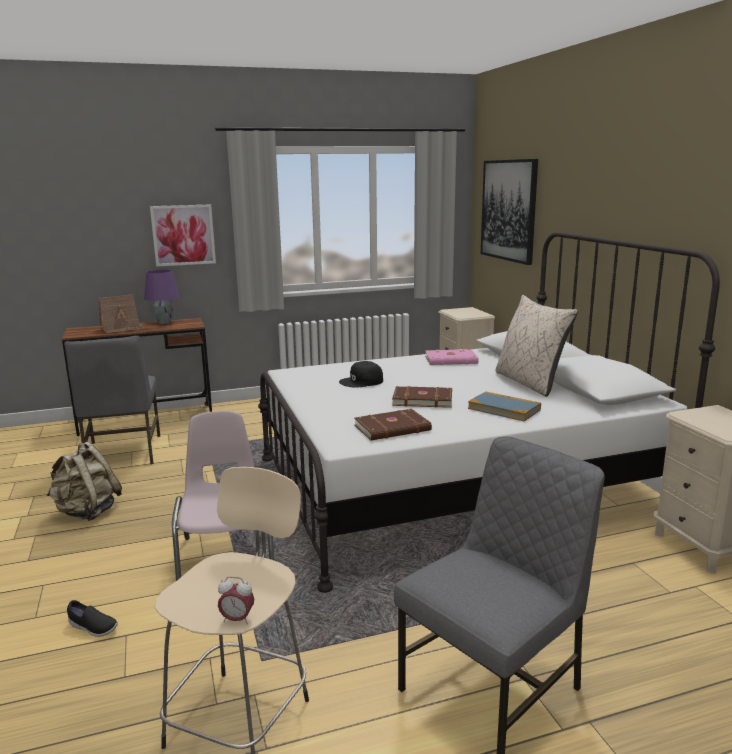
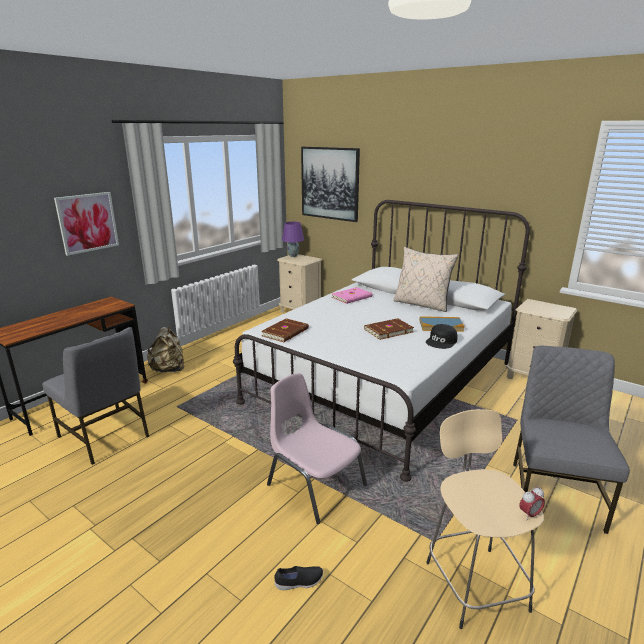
camera: 35 degrees left, 5 degrees up
(87, 512) = (152, 498): beige backpack -> beige backpack (168, 369)
(122, 328) = (54, 321): toy house -> none
(164, 322) = (86, 307): purple table lamp -> purple table lamp (293, 256)
(362, 381) = (328, 326): black cap -> black cap (442, 341)
(393, 428) = (410, 356): brown book -> brown book (286, 332)

